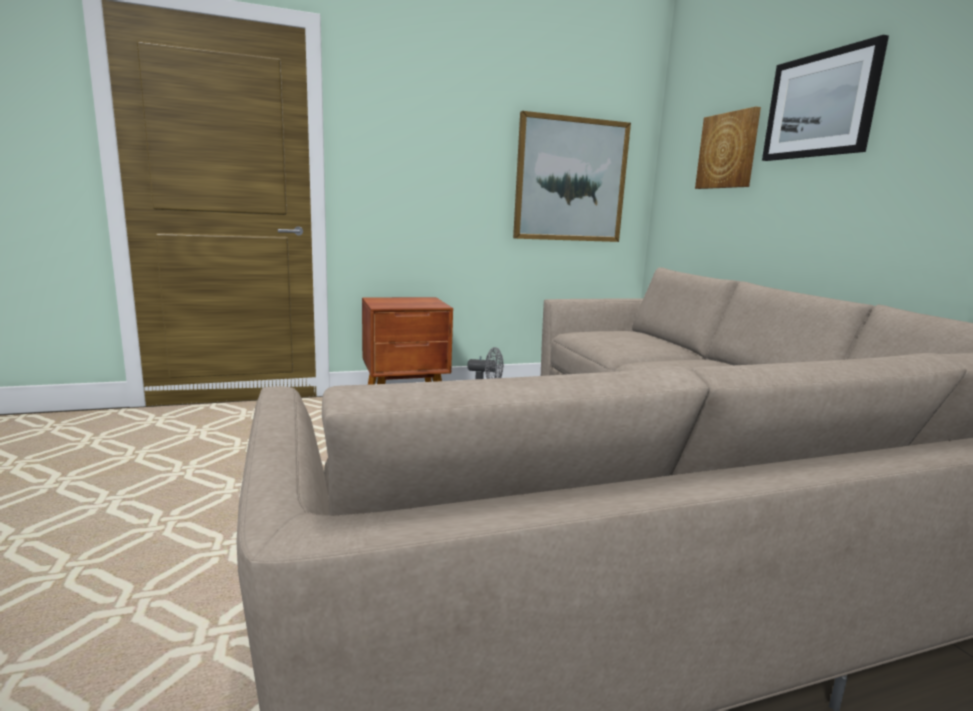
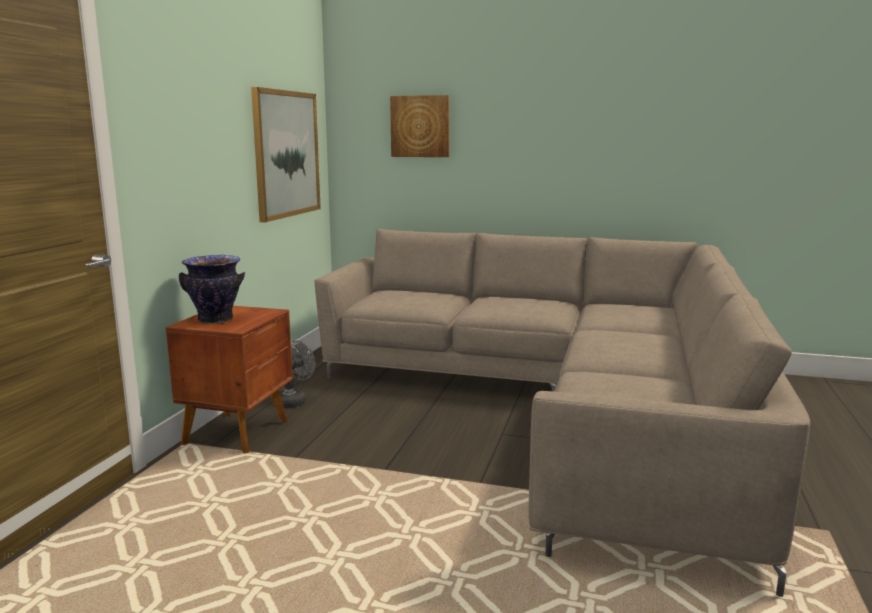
camera: 55 degrees left, 0 degrees up
(394, 301) = (215, 320): none -> vase
(820, 105) = (504, 102): picture -> none

